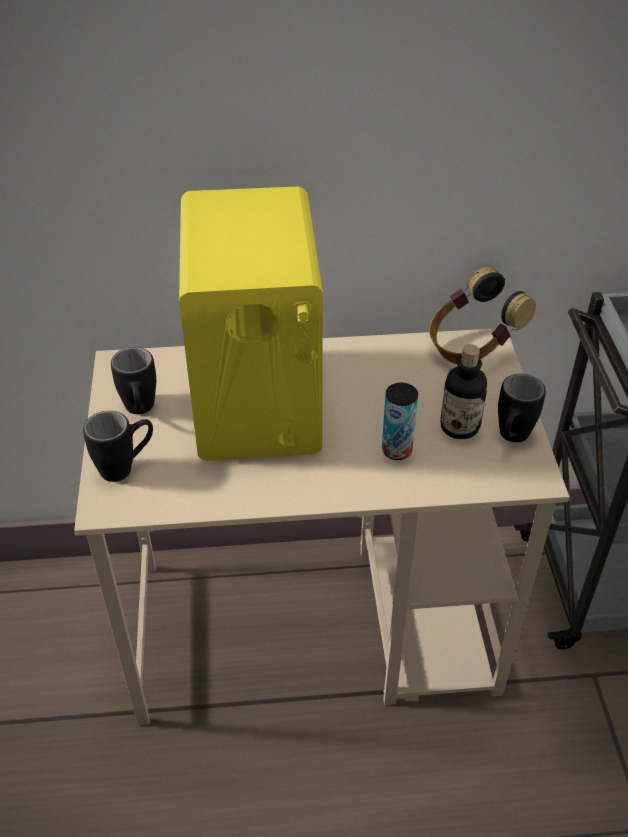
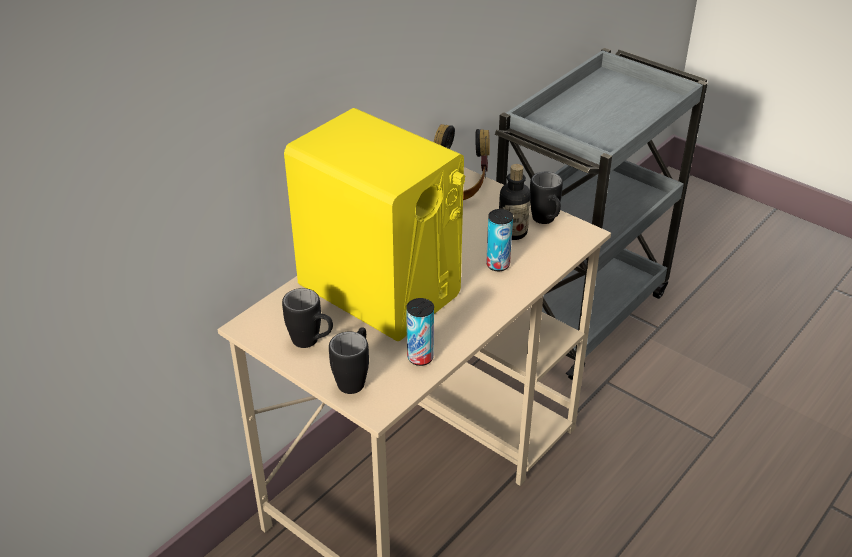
camera: 45 degrees left, 5 degrees down
(200, 489) = (420, 357): none -> can

